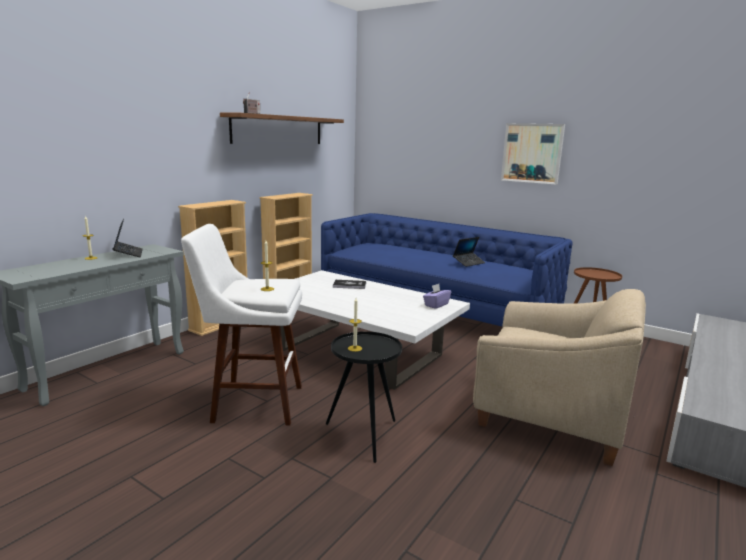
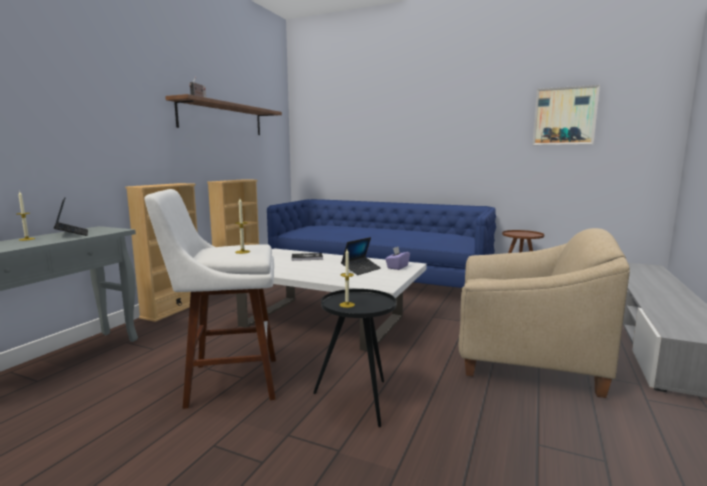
camera: 10 degrees left, 5 degrees down
(468, 263) = (409, 233): laptop -> laptop (361, 269)
(532, 153) = (453, 135): picture -> picture (564, 116)

